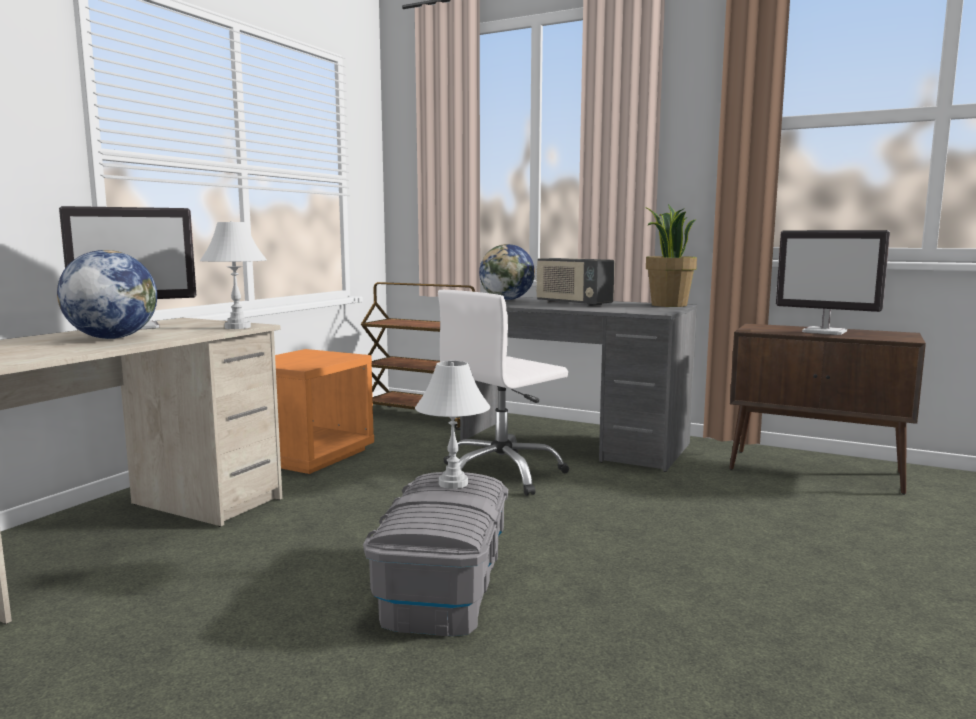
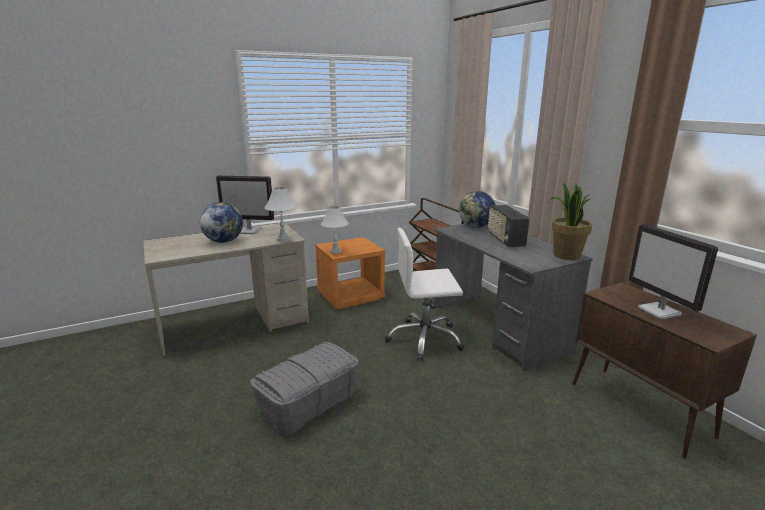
camera: 35 degrees right, 10 degrees up
(453, 483) = (324, 354): white table lamp -> white table lamp (335, 252)

